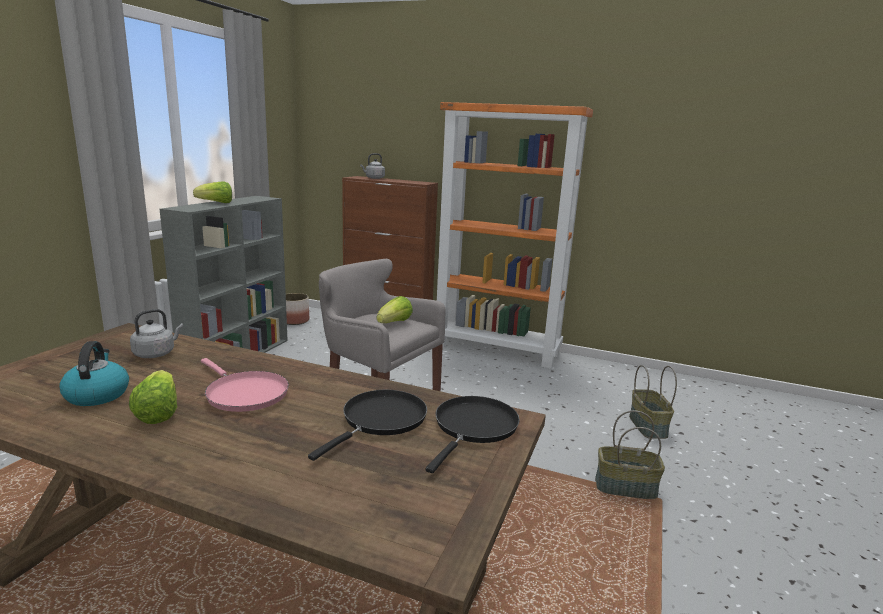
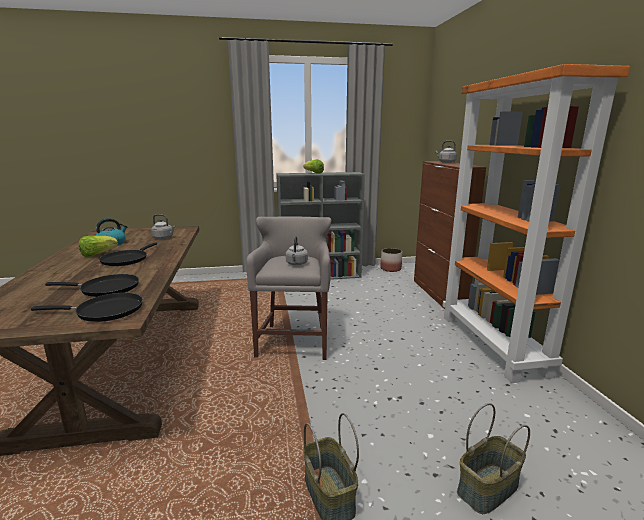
camera: 60 degrees right, 0 degrees up
(244, 394) = (126, 259): pink frying pan -> black frying pan
(394, 323) = (296, 264): lettuce -> grey kettle

